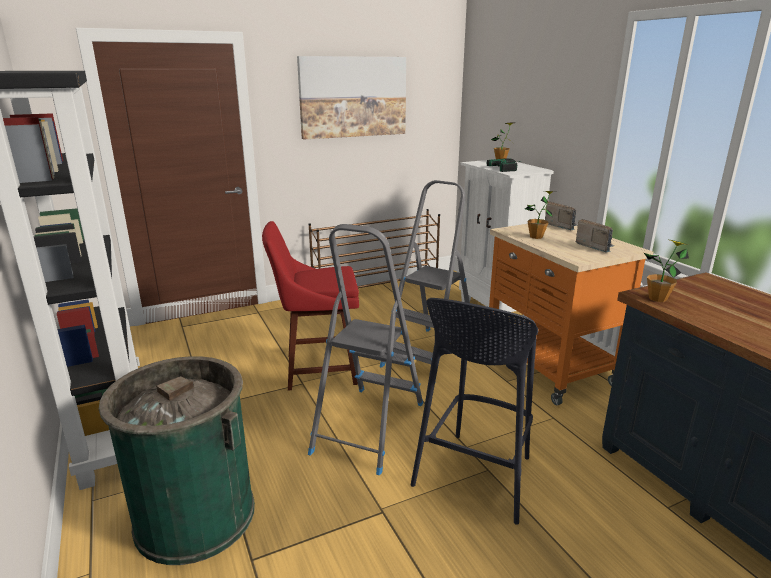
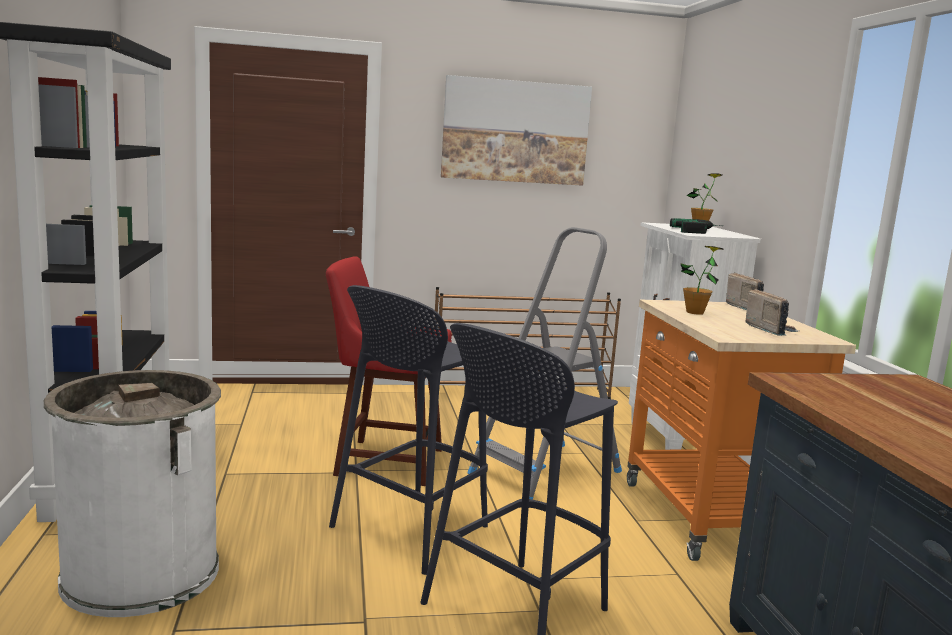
camera: 15 degrees right, 10 degrees down
(195, 515) = (141, 573): green trash can -> white trash can
(370, 426) = (411, 531): grey step ladder -> grey stool
(657, 299) = (800, 385): potted plant -> none

